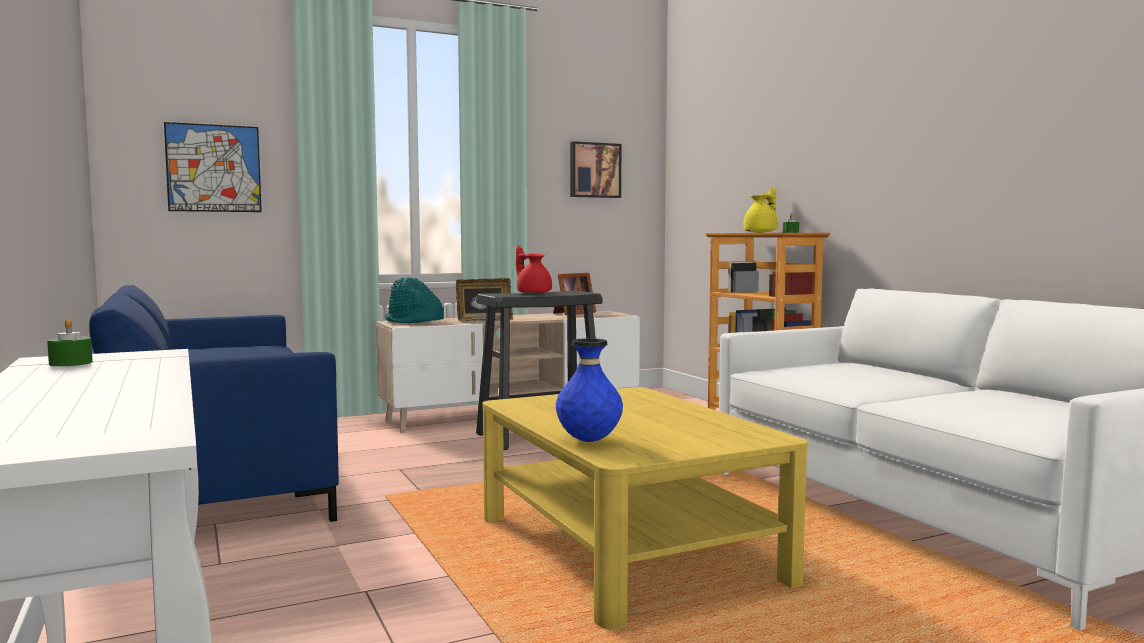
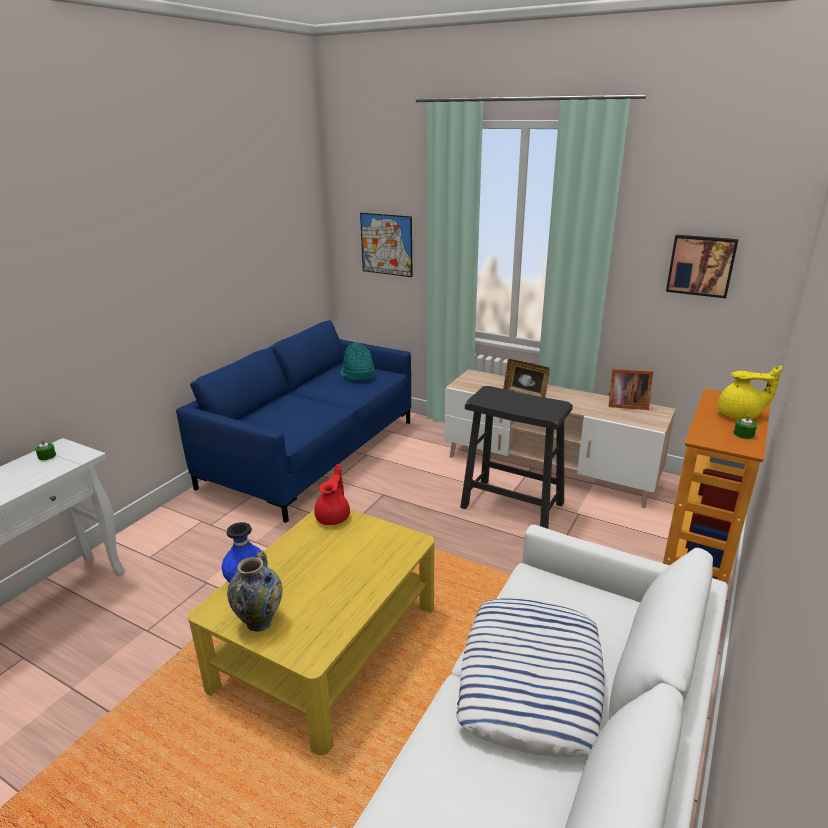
camera: 55 degrees right, 20 degrees up
(414, 322) = (480, 380): turquoise hat -> turquoise hat (357, 375)
(533, 293) = (517, 399): red teapot -> red teapot (334, 517)
(677, 445) = (259, 622): none -> vase
(899, 386) = (531, 681): none -> pillow

